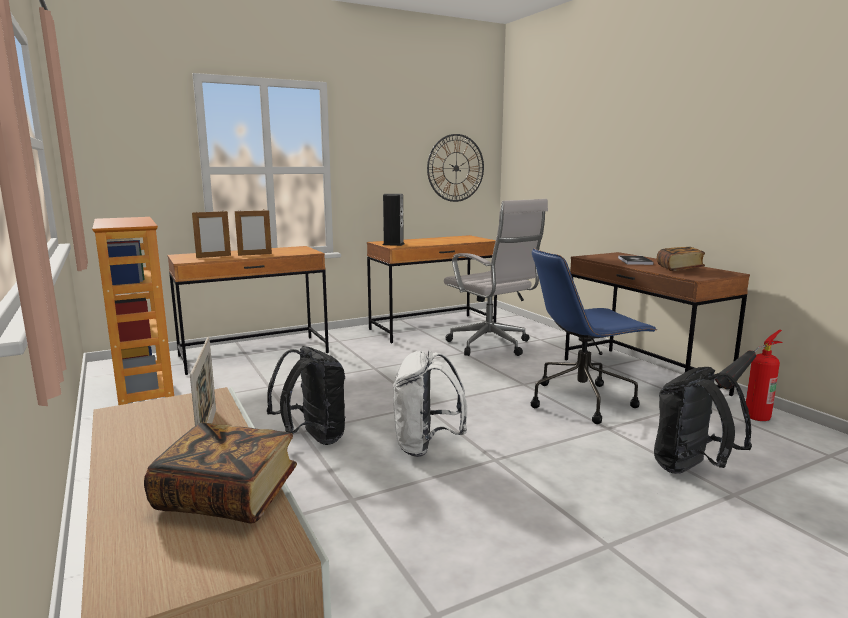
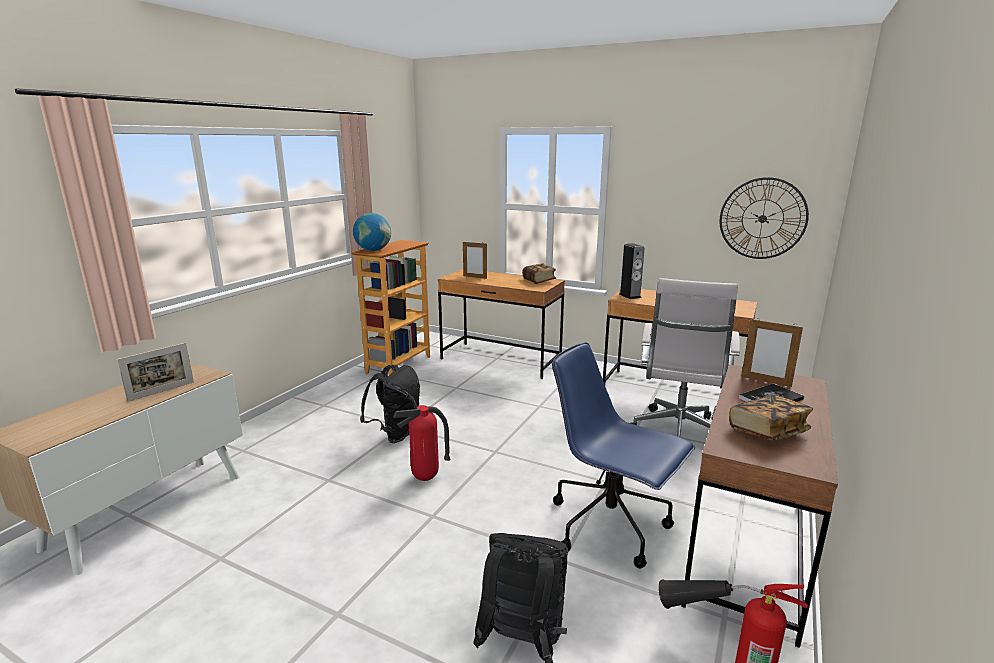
camera: 55 degrees right, 5 degrees up
(118, 225) = (373, 250): none -> globe
(227, 497) = (88, 419): book -> book (539, 281)
(255, 254) = (501, 281): picture frame -> picture frame (766, 381)
(426, 446) = (425, 479): white backpack -> fire extinguisher

